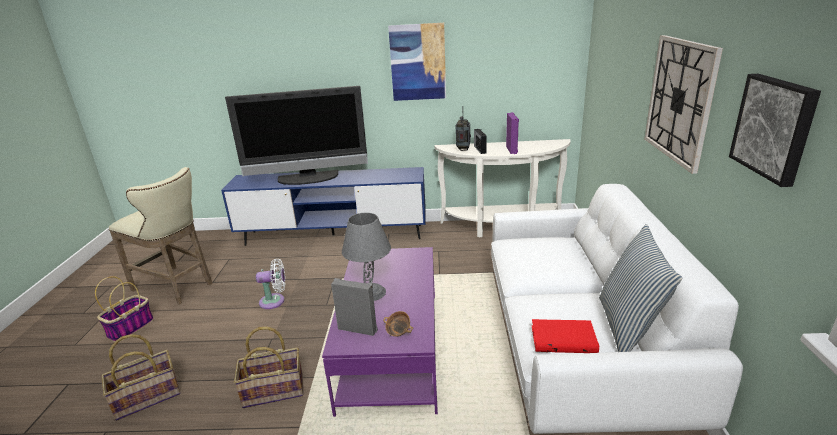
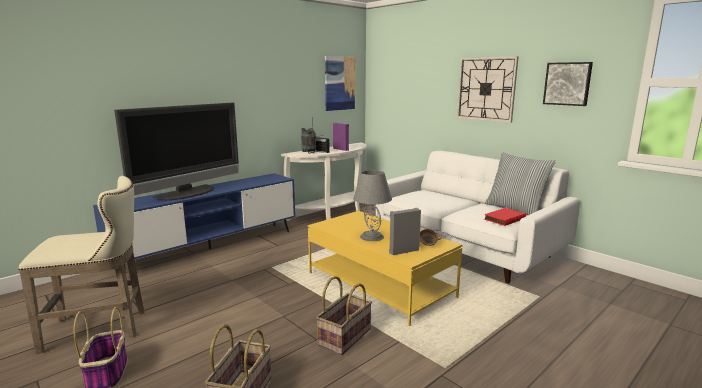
camera: 45 degrees left, 10 degrees down
(275, 301) = (239, 298): white fan -> none
(392, 349) = (379, 285): purple coffee table -> yellow coffee table
(418, 62) = (268, 85): picture -> picture (340, 83)

